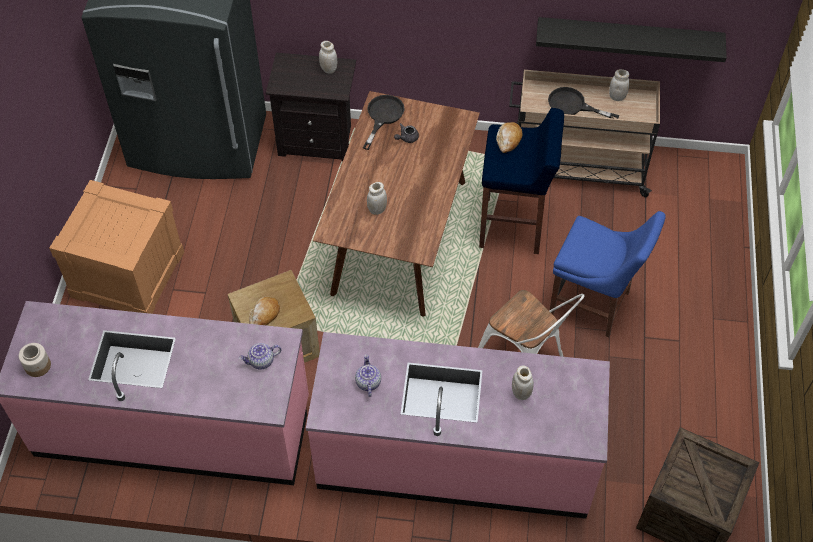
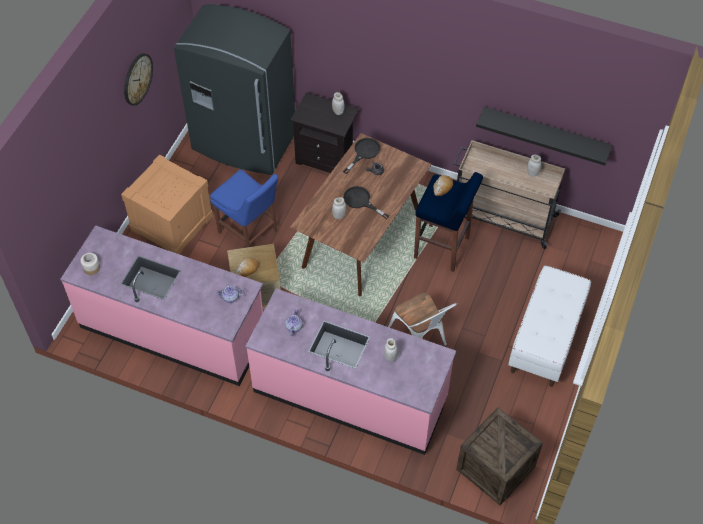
camera: 15 degrees right, 0 degrees up
(39, 72) = (137, 79): none -> wall clock
(573, 105) = (499, 173): black frying pan -> black frying pan (361, 201)
(593, 305) = (480, 315): blue chair -> blue chair (249, 233)
(690, 316) = (546, 339): none -> white bench

